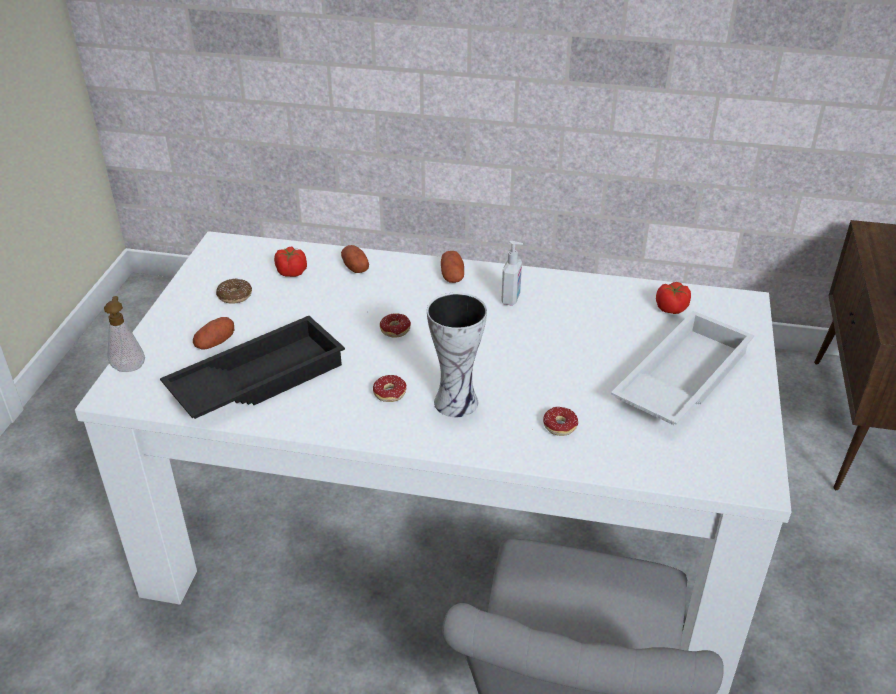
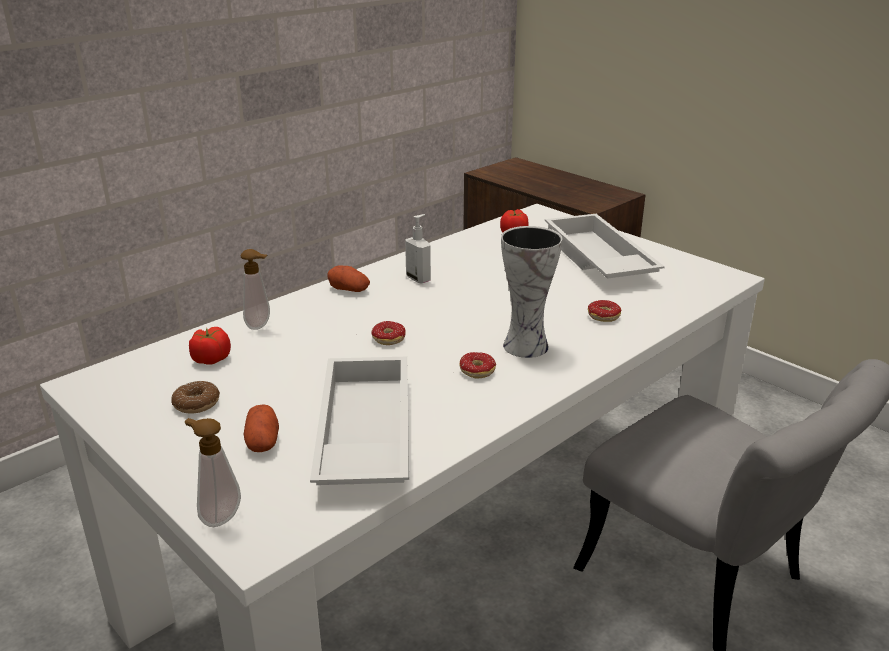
camera: 55 degrees left, 10 degrees down
(257, 378) = (362, 434): black tray -> white tray
(355, 267) = (260, 326): potato -> soap dispenser

